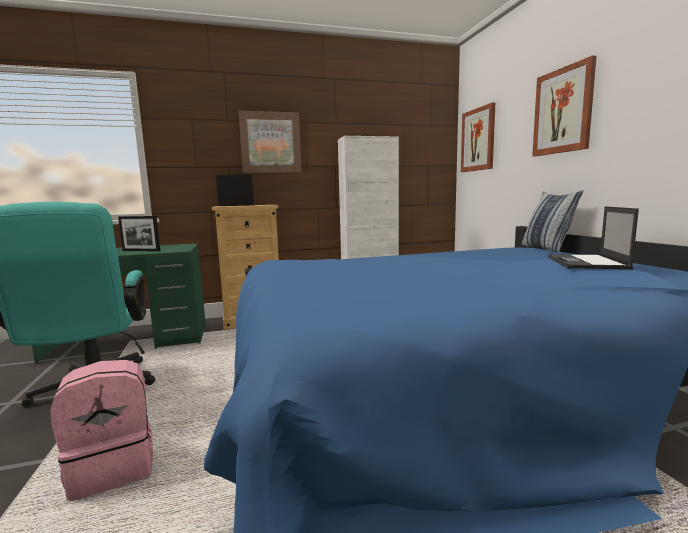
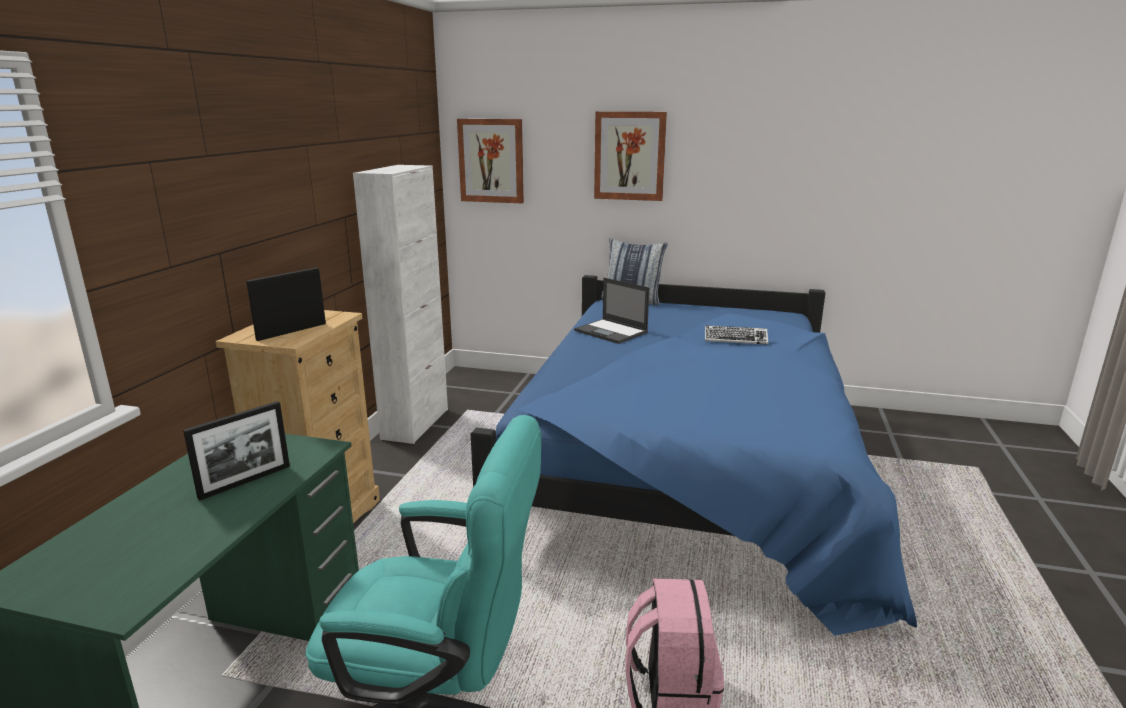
camera: 60 degrees left, 10 degrees up
(270, 143) = (273, 192): picture -> none
(533, 270) = (735, 339): none -> keyboard
(587, 263) = (734, 320): laptop -> laptop (611, 332)

